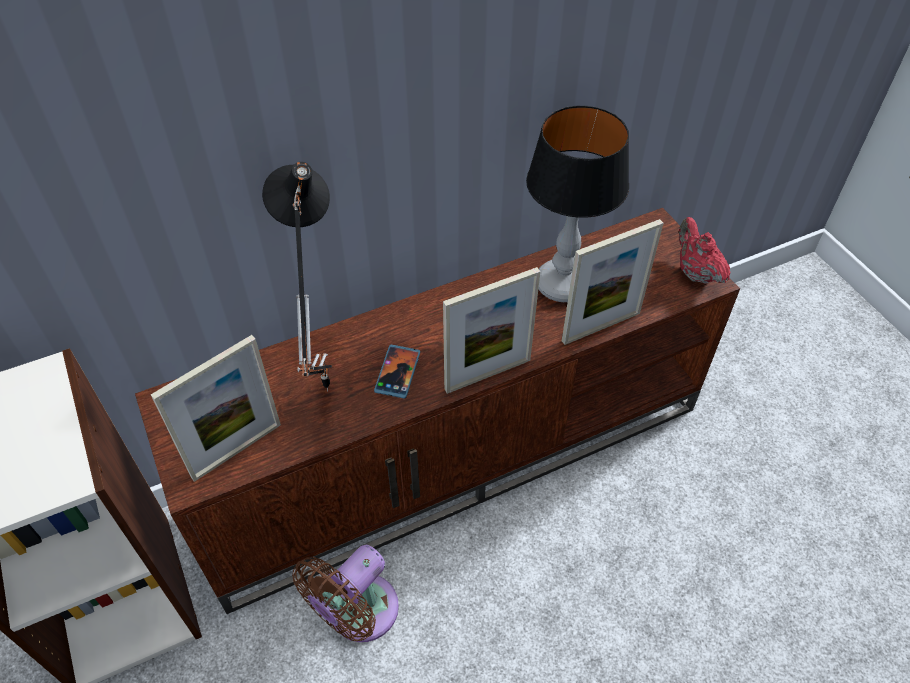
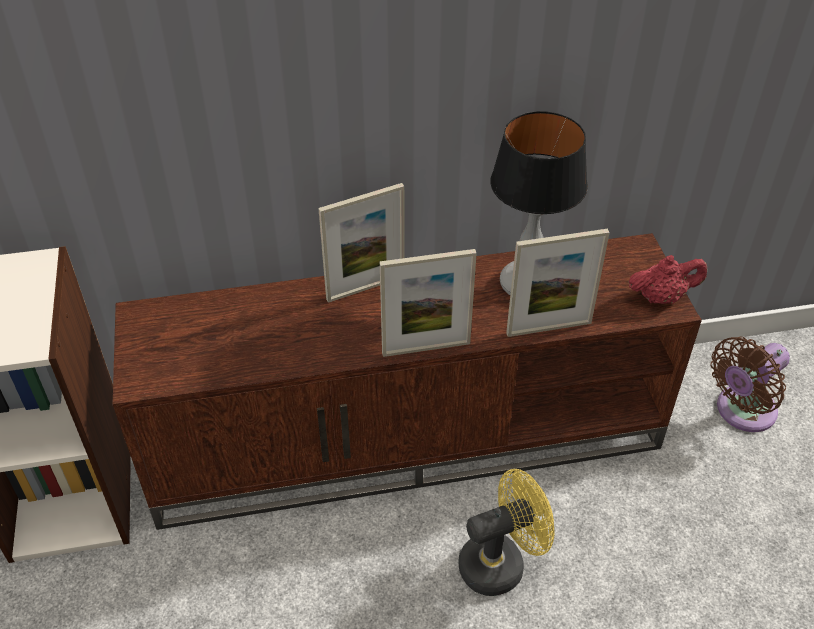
camera: 15 degrees right, 5 degrees down
(236, 450) = (184, 365): picture frame -> picture frame (365, 288)
(322, 387) = (274, 329): black table lamp -> none
(358, 614) = (272, 558): brown fan -> brown fan (741, 412)
(397, 372) = (345, 330): phone -> none
(583, 561) = (501, 562): none -> yellow fan
(695, 272) = (661, 297): red teapot -> red teapot turned 90 degrees clockwise

